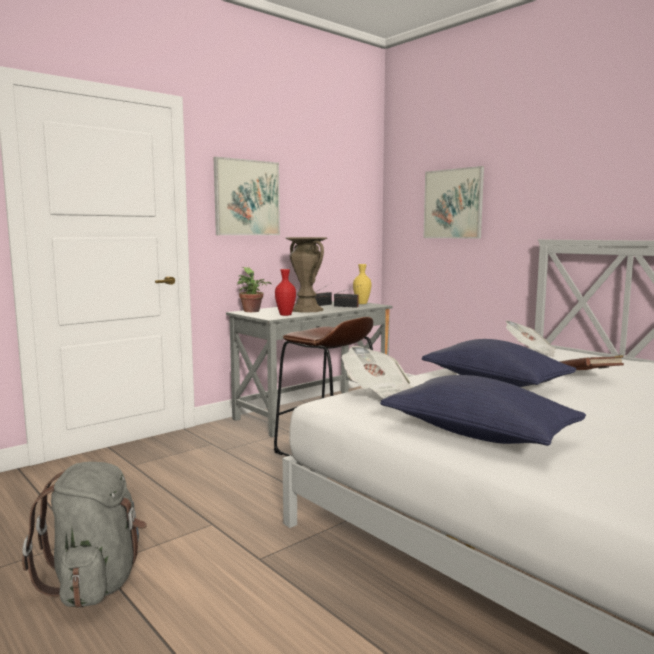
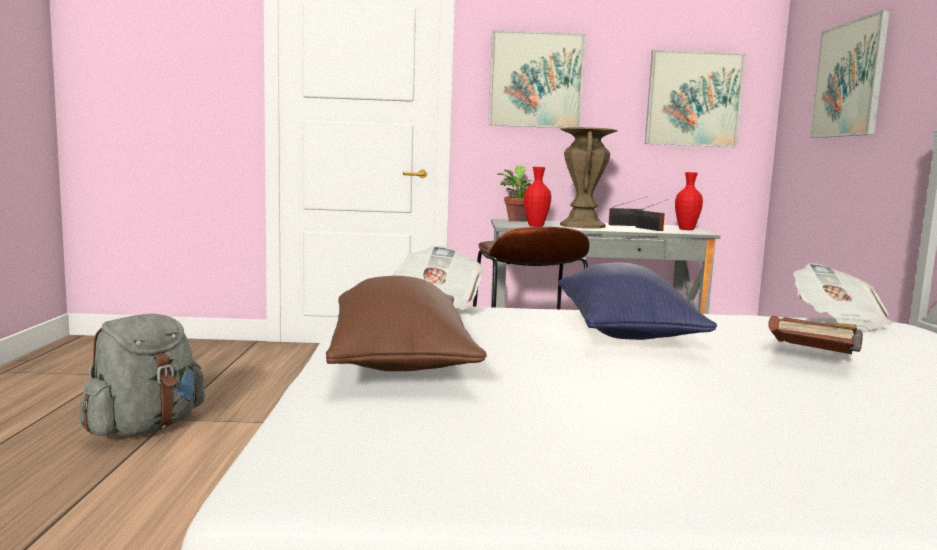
camera: 40 degrees right, 0 degrees up
(341, 211) = (693, 99): none -> picture
(362, 303) = (686, 229): yellow vase -> red vase
(477, 434) = (400, 360): blue pillow -> brown pillow

